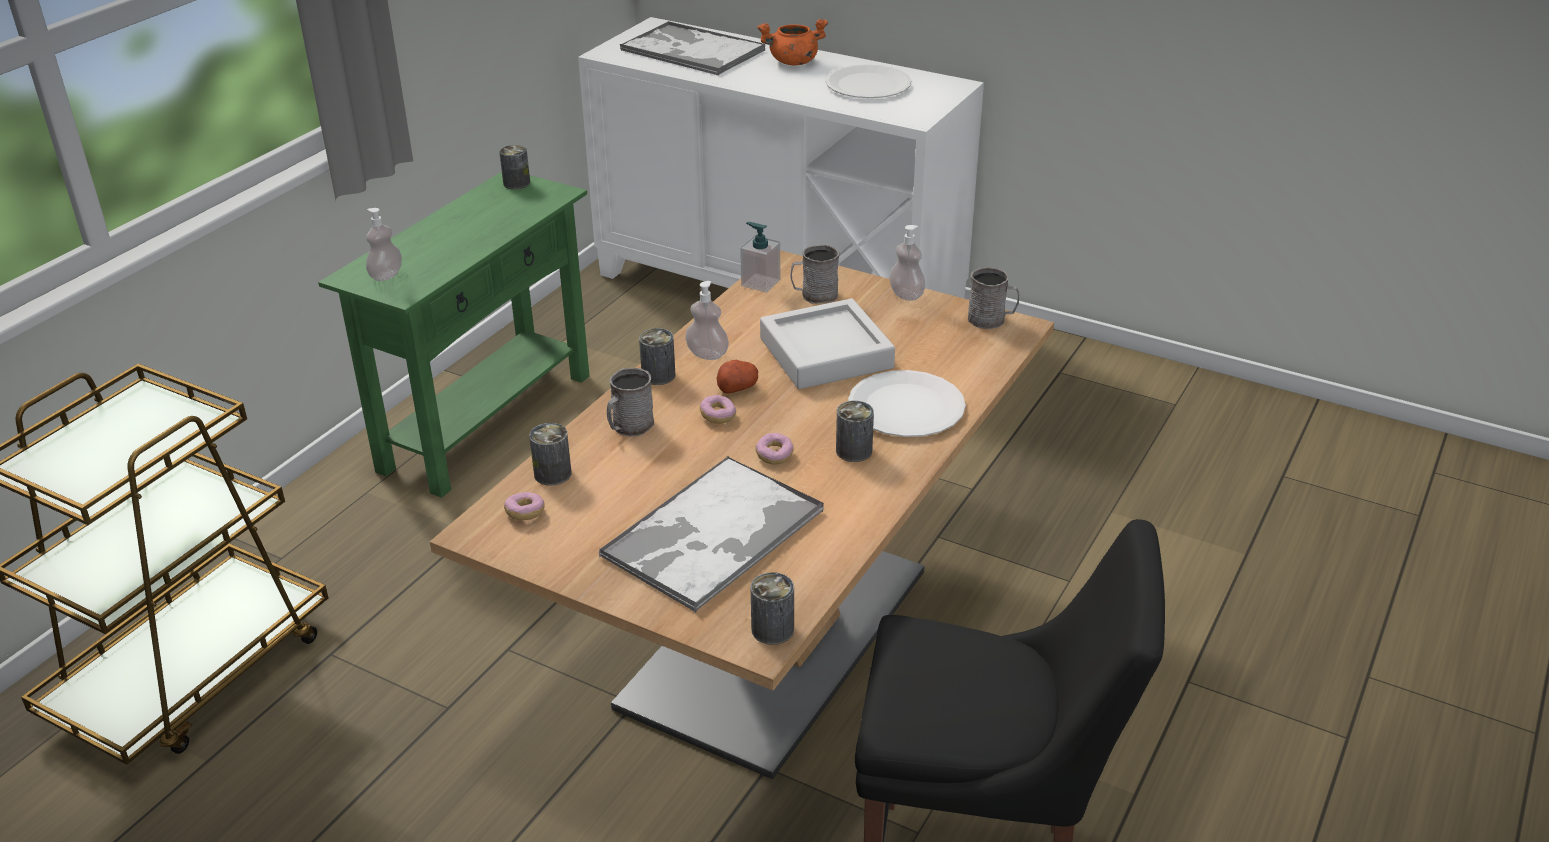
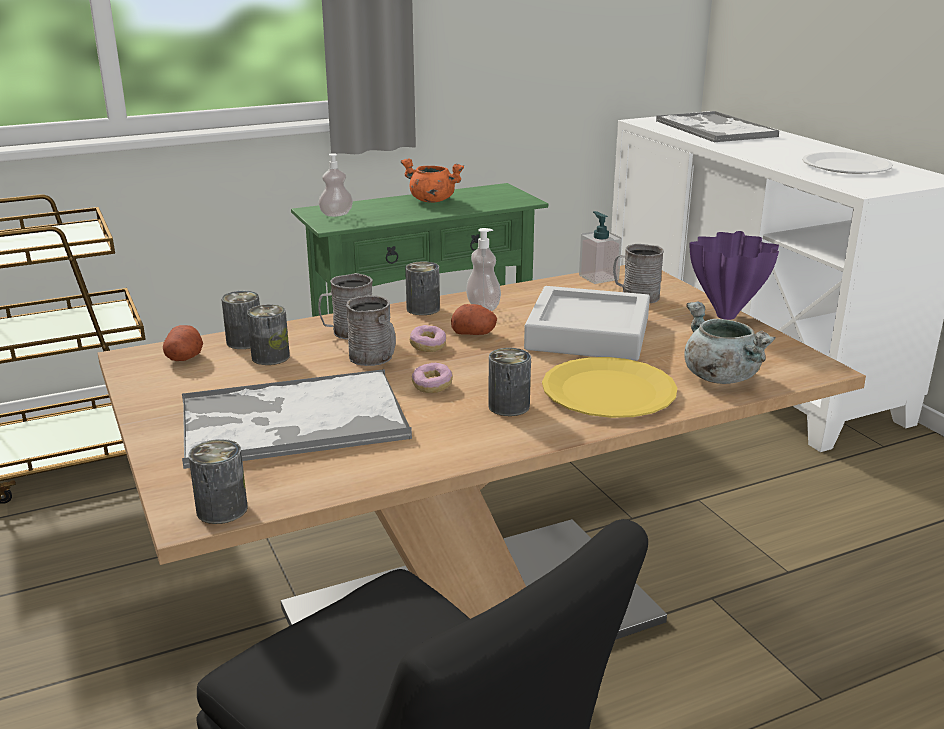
camera: 35 degrees right, 10 degrees down
(516, 183) = (502, 190): can -> can (270, 357)
(525, 513) = (184, 358): donut -> potato
(793, 62) = (794, 145): orange cooking pot -> orange cooking pot (431, 200)
(906, 295) = (726, 316): soap dispenser -> purple vase
(906, 407) = (608, 391): white plate -> yellow plate
(965, 362) = (719, 377): none -> grey cooking pot
(991, 319) = (793, 355): grey mug -> grey mug (375, 359)

